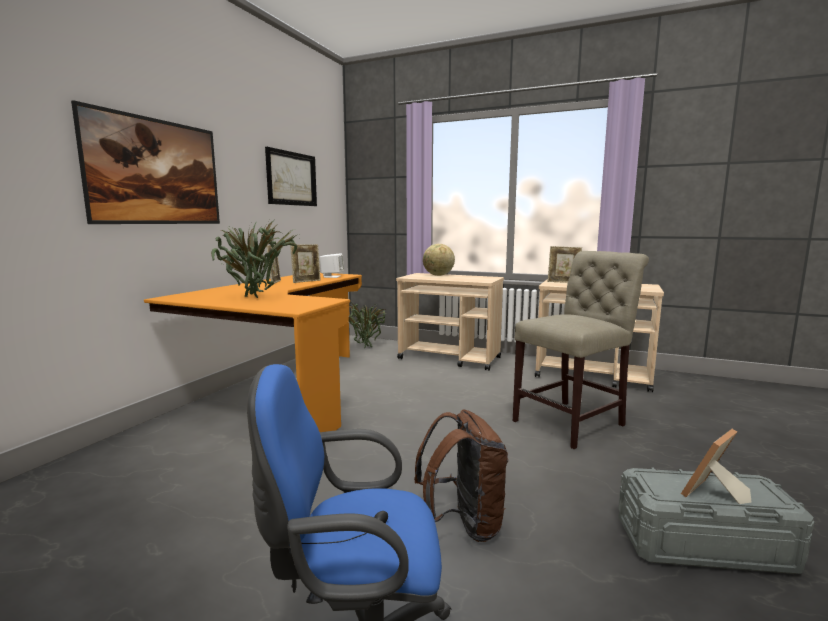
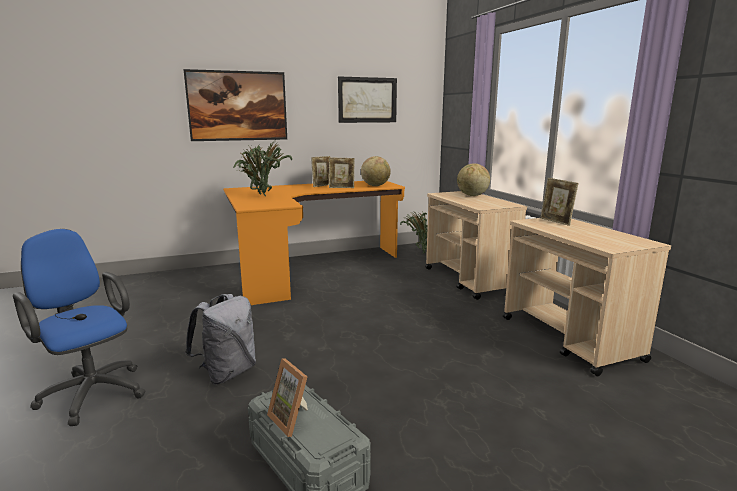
camera: 45 degrees right, 5 degrees up
(332, 276) = (375, 186): white speaker -> globe
(463, 524) = (227, 373): brown backpack -> grey backpack
(573, 422) = (438, 361): beige chair -> none
(712, 495) = (293, 419): picture frame -> picture frame turned 135 degrees counterclockwise

